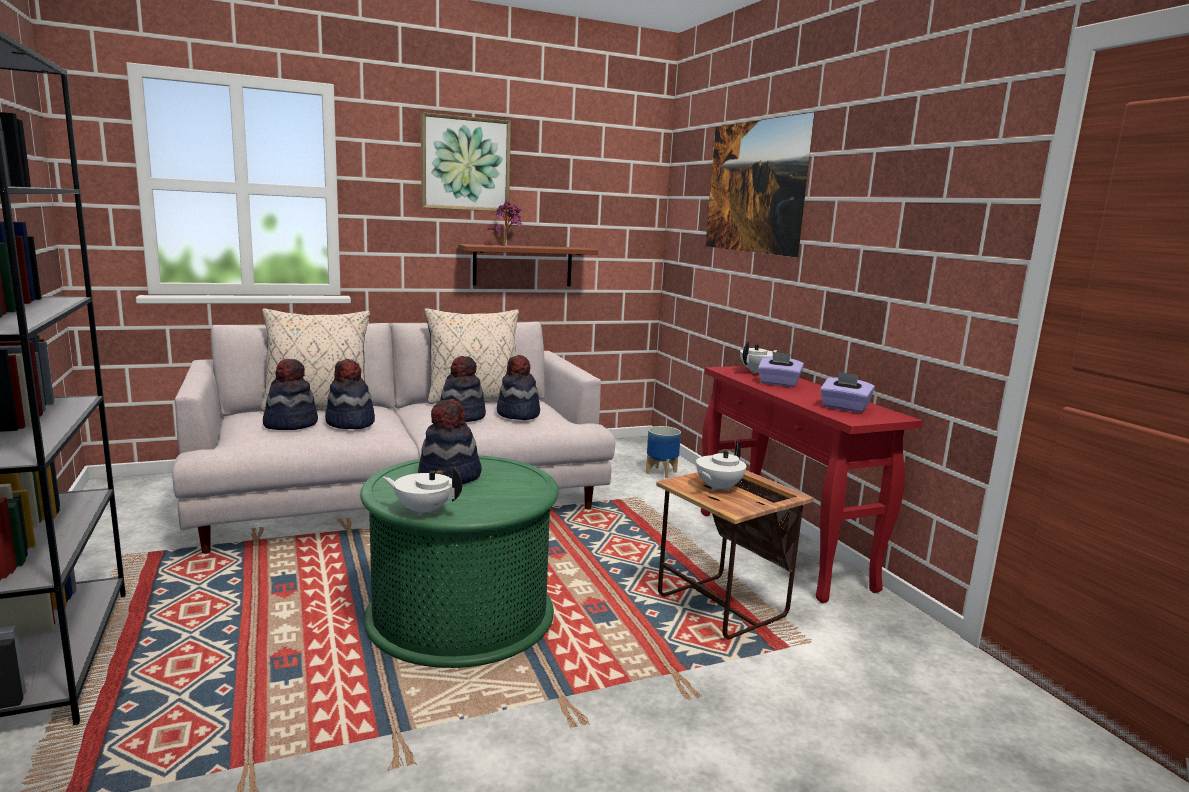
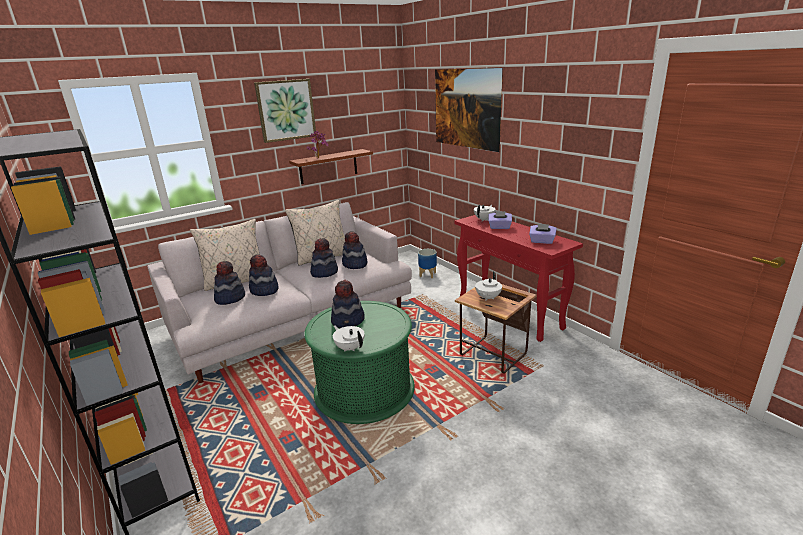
camera: 10 degrees left, 10 degrees up
(423, 511) = (350, 348): white teapot -> white teapot turned 45 degrees clockwise

